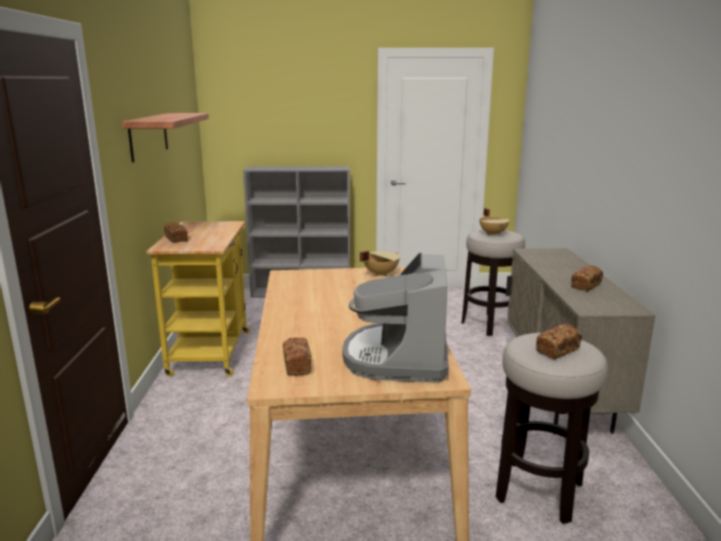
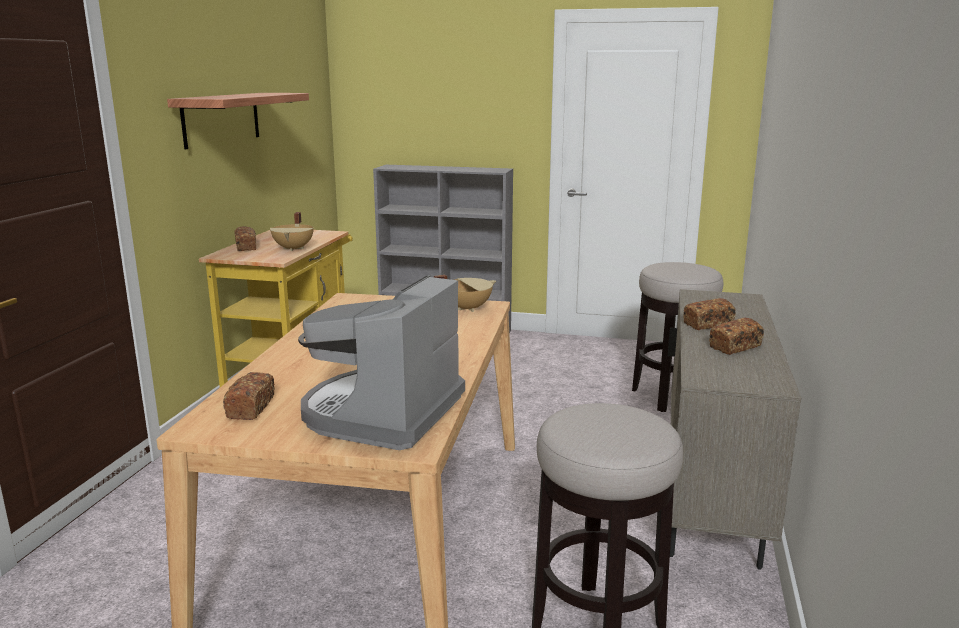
camera: 15 degrees right, 0 degrees up
(493, 234) = (676, 269): beige cooking pot -> beige cooking pot (294, 249)
(558, 350) = (608, 429): bread -> bread (708, 324)

